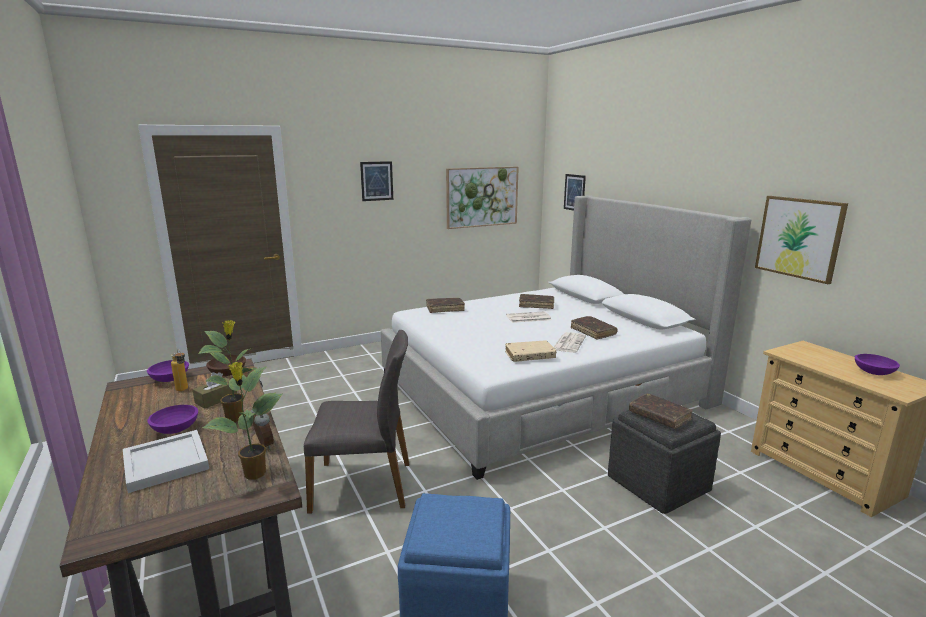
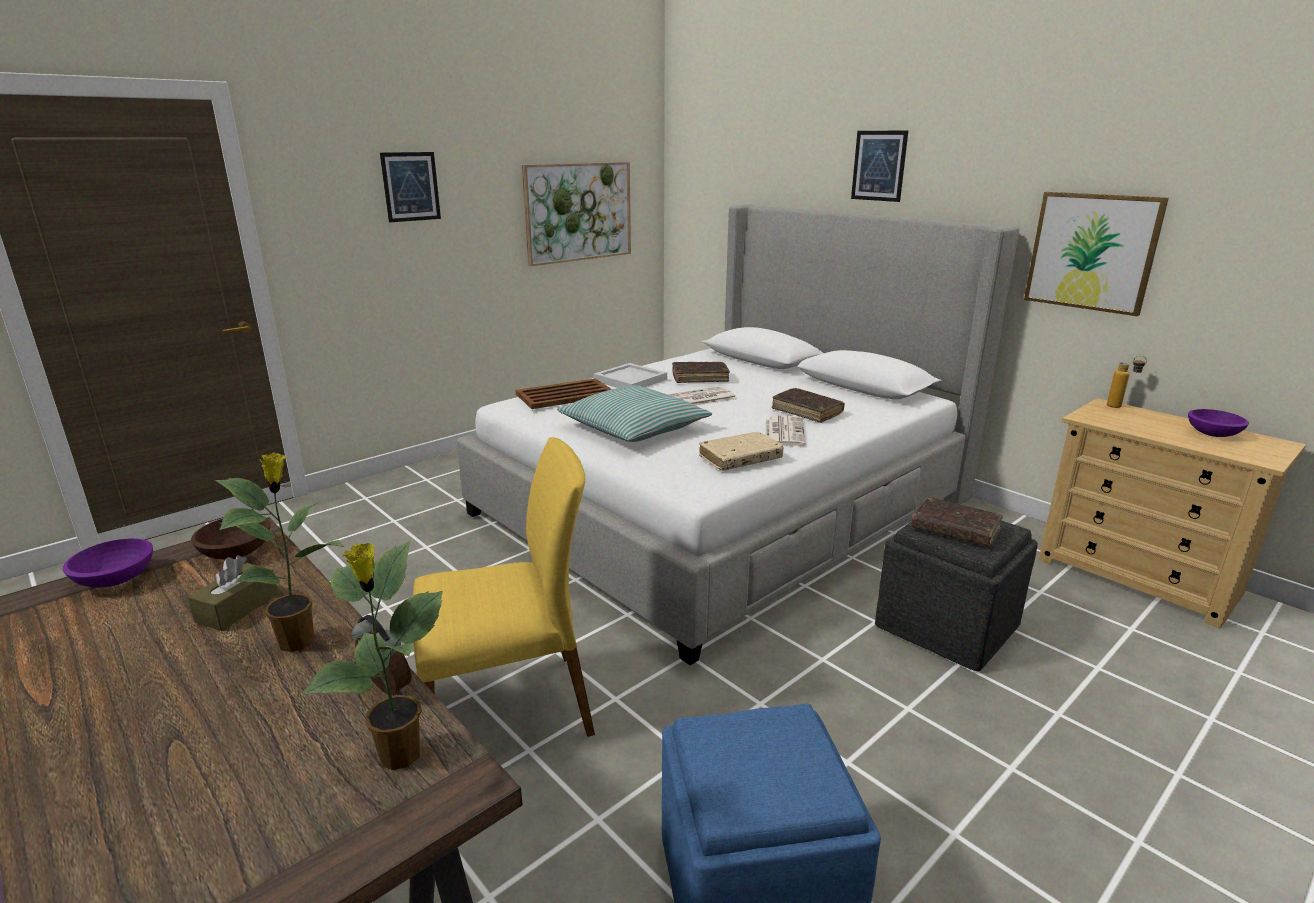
camera: 15 degrees left, 5 degrees up
(165, 464) = (189, 769): white tray -> white tray (630, 380)
(175, 429) = (176, 686): purple bowl -> none
(183, 390) = (157, 599): bottle -> bottle (1120, 407)
(363, 485) = (508, 707): grey chair -> yellow chair
(445, 309) = (564, 395): brown book -> brown tray
(476, 332) = (633, 428): none -> pillow
(574, 192) = (720, 201): picture -> picture (879, 166)

